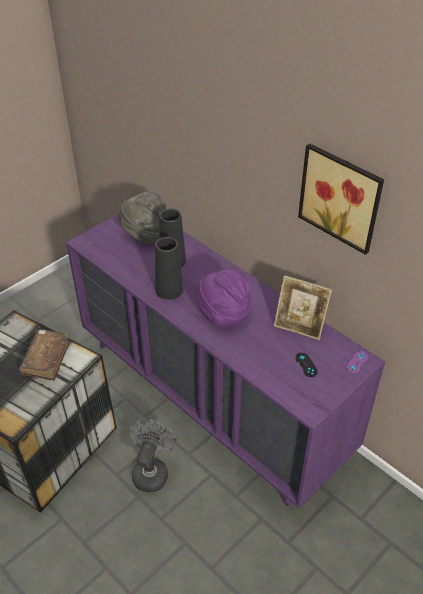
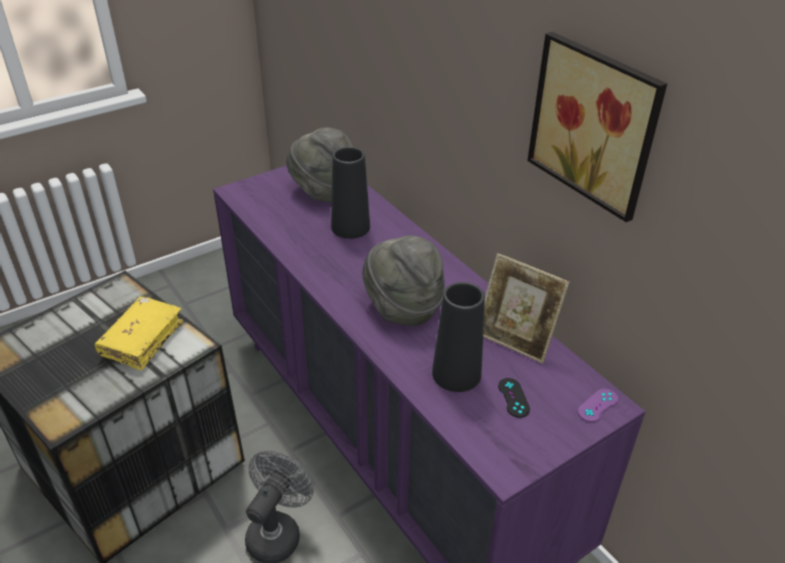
camera: 10 degrees right, 5 degrees down
(46, 359) = (142, 339): brown book -> yellow book
(169, 289) = (333, 264): black vase -> black vase (456, 374)
(223, 314) = (403, 307): purple hat -> grey hat

